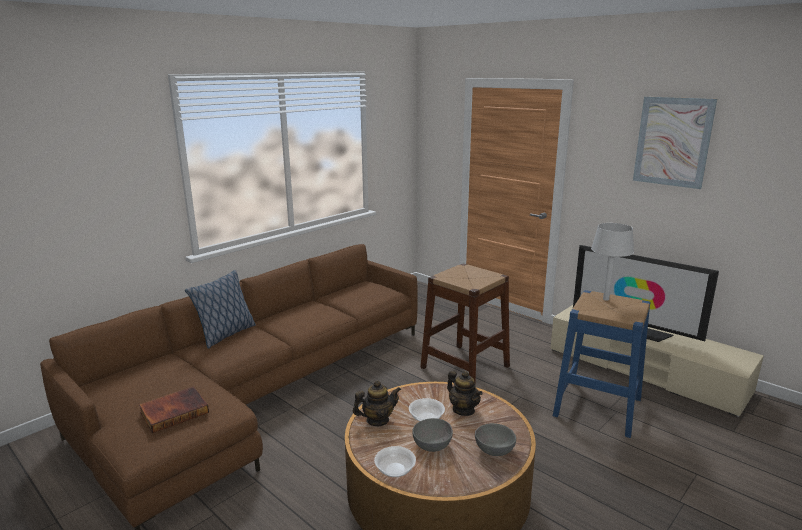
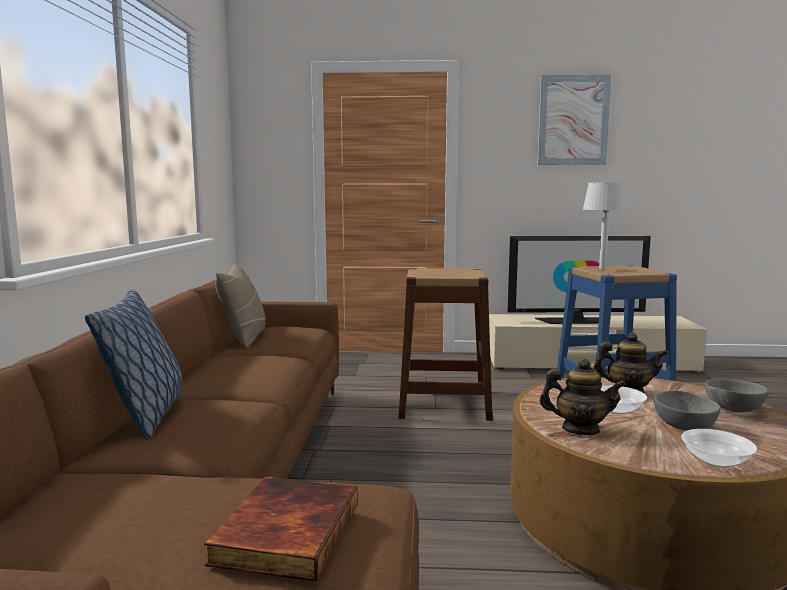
camera: 40 degrees left, 10 degrees down
(344, 290) = (244, 338): none -> beige pillow
(377, 420) = (580, 429): teapot -> teapot turned 75 degrees clockwise

